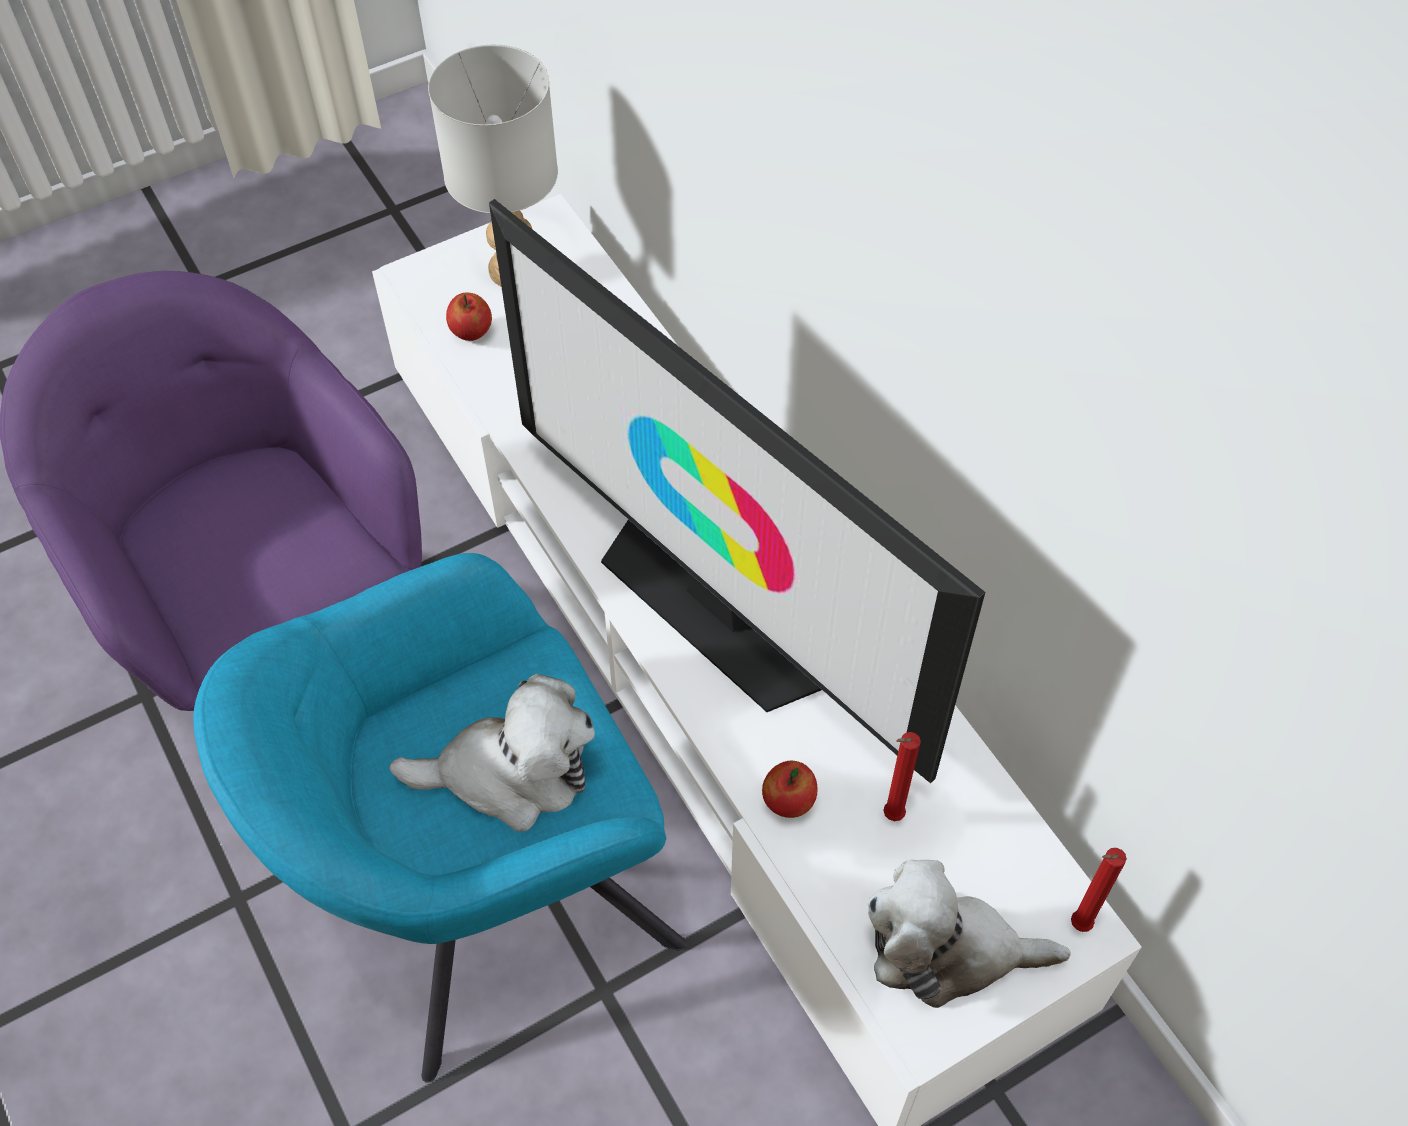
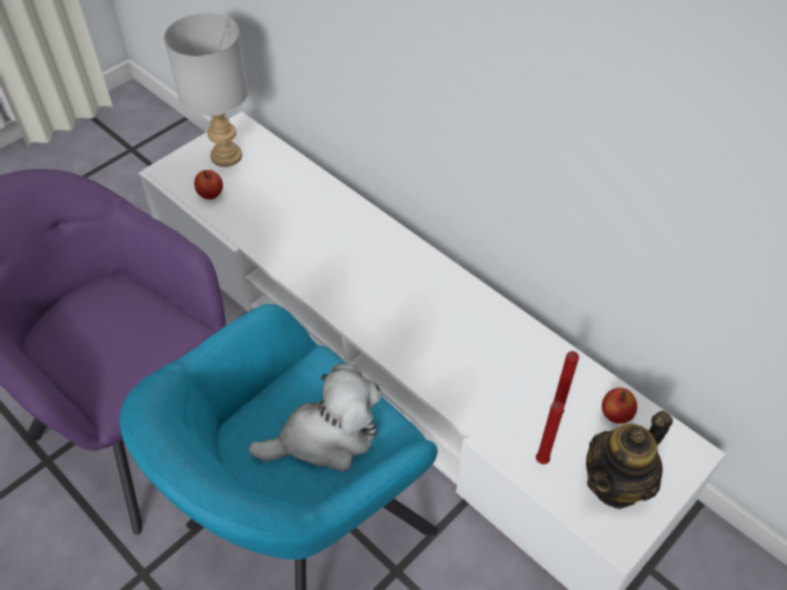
camera: 15 degrees left, 5 degrees down
(720, 605) = (411, 316): television -> none
(788, 802) = (491, 420): apple -> apple (615, 415)
(947, 950) = (617, 484): plush toy -> teapot
(1077, 925) = (685, 450): red candle -> red candle (540, 462)

